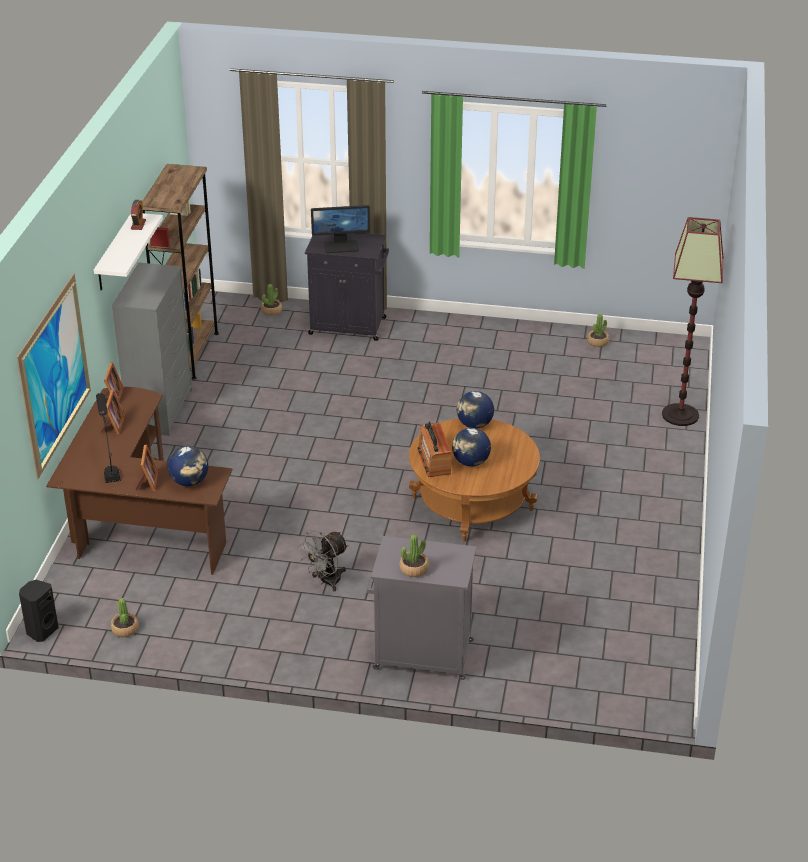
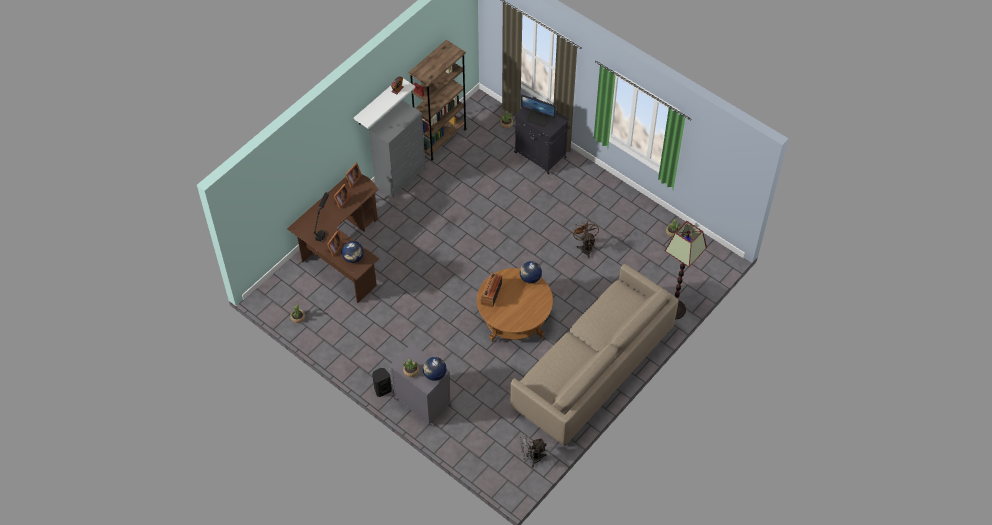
camera: 30 degrees right, 20 degrees up
(41, 631) = (261, 300): black speaker -> black speaker (382, 389)
(55, 374) = (306, 176): picture -> none
(325, 581) = (407, 334): grey fan -> grey fan (531, 458)
(470, 462) = (508, 304): globe -> globe (434, 374)
(498, 394) = (585, 247): none -> brown fan
(638, 517) = (593, 369): none -> beige sofa

